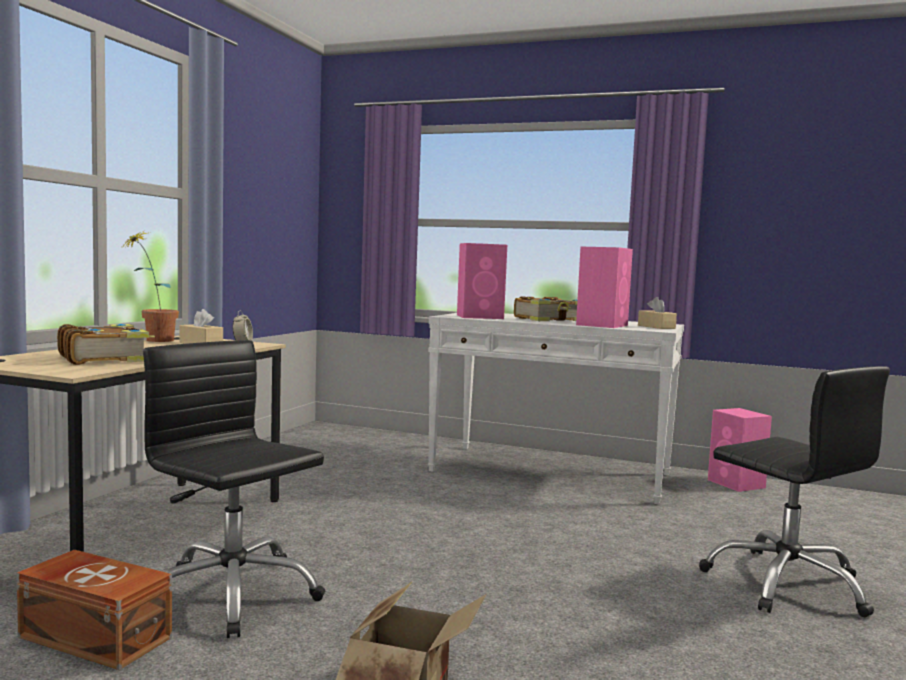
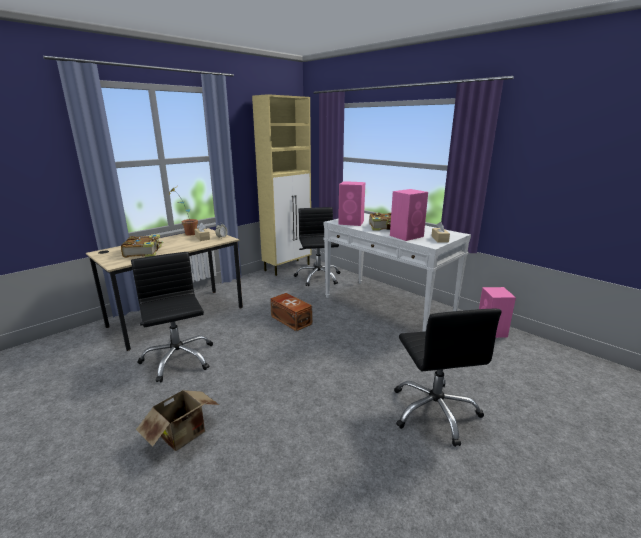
camera: 25 degrees right, 15 degrees up
(95, 636) = (119, 369): brown storage box -> brown storage box (291, 319)
(300, 437) = (288, 267): none -> beige cabinet
(378, 446) = (318, 277): none -> black office chair

